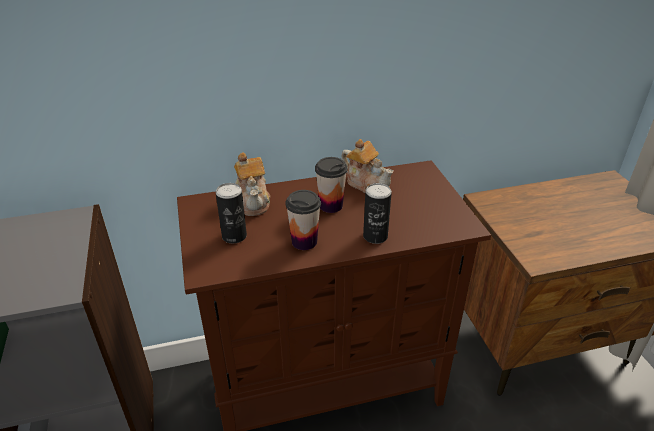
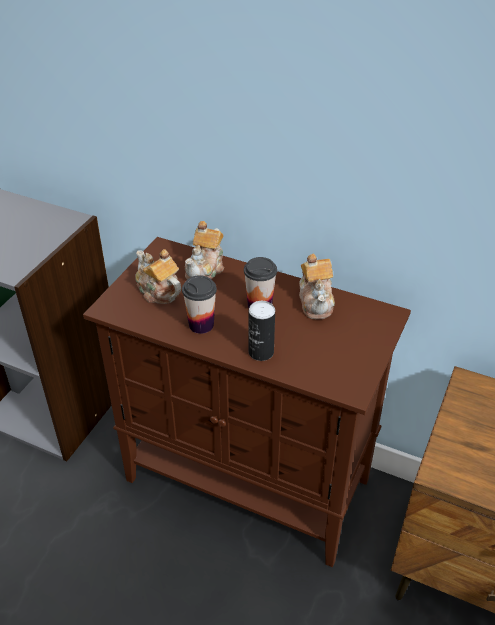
camera: 40 degrees right, 5 degrees up
(234, 236) = (158, 291): can -> teapot

